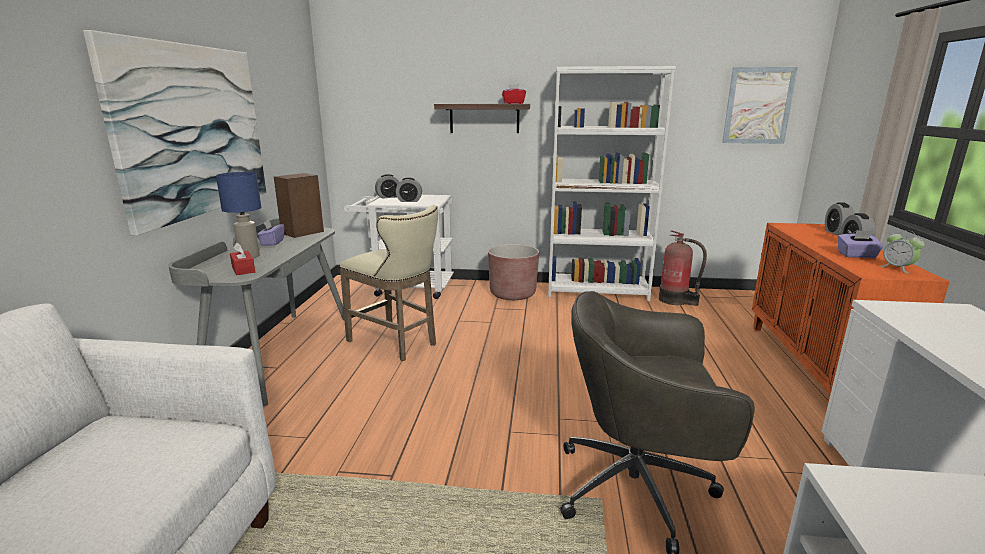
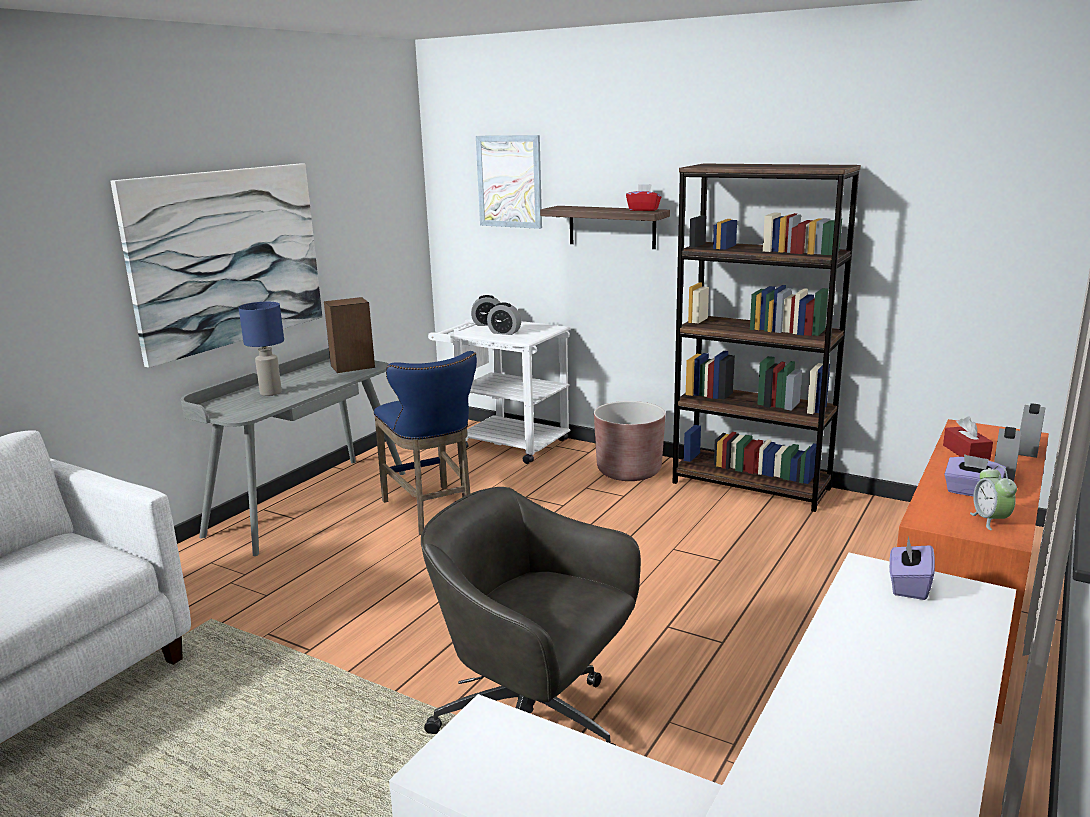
camera: 25 degrees right, 0 degrees up
(243, 269) = (250, 408): red tissue box -> red tissue box (966, 452)
(272, 242) = (309, 377): purple tissue box -> purple tissue box (908, 586)
(396, 343) = (431, 513): beige stool -> blue stool
(597, 292) = (751, 486): white bookcase -> brown bookcase
(675, 300) = (857, 517): fire extinguisher -> none
(758, 106) = (1014, 225): picture -> picture (509, 181)

